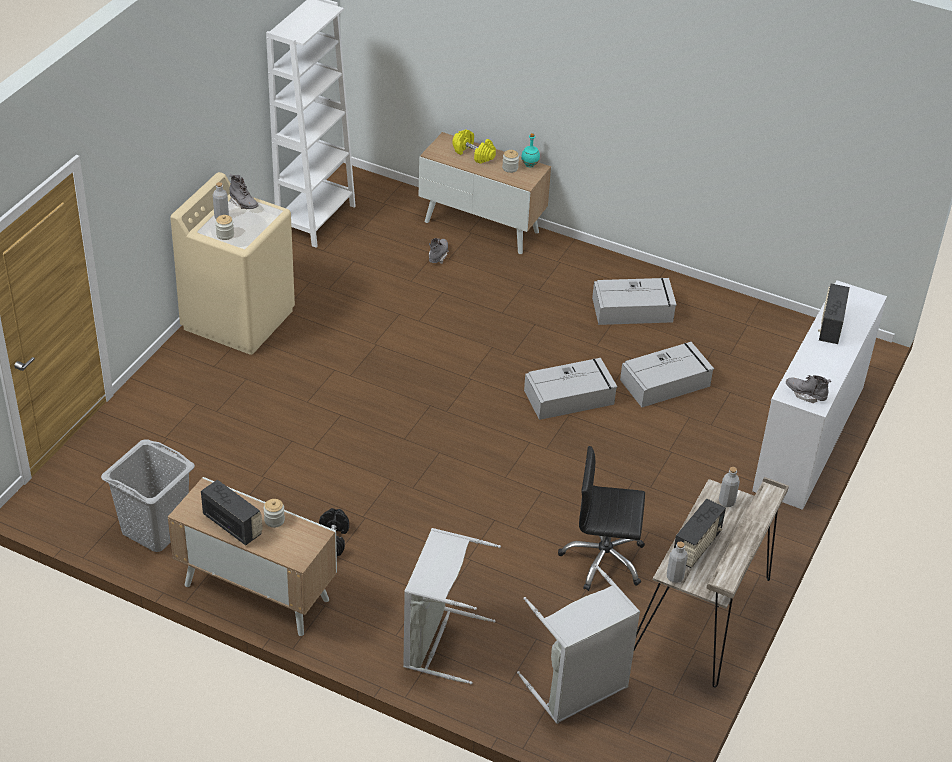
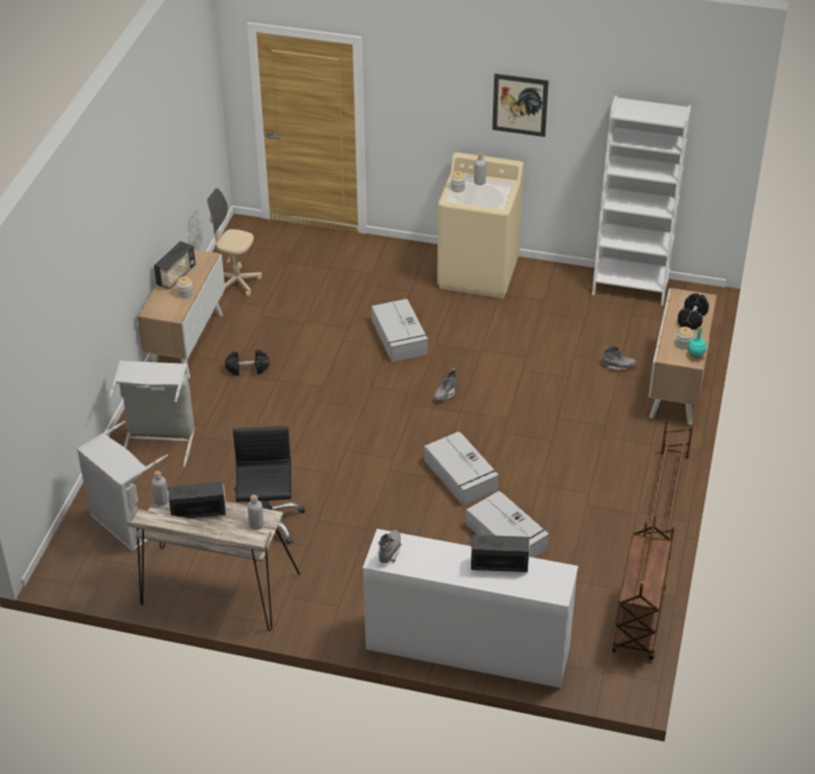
camera: 80 degrees right, 0 degrees up
(154, 529) = (236, 283): grey laundry basket -> beige office chair
(205, 110) = (520, 105): none -> picture
(244, 204) = (502, 189): grey boot -> grey boot (445, 394)
(474, 154) = (692, 319): yellow dumbbell -> black dumbbell
(633, 310) = (604, 503): grey storage box -> grey storage box (399, 338)
(643, 273) = (664, 504): none -> brown shoe rack
(697, 546) = (199, 511): radio -> radio turned 150 degrees clockwise
(788, 323) = (639, 622): none -> brown cart

